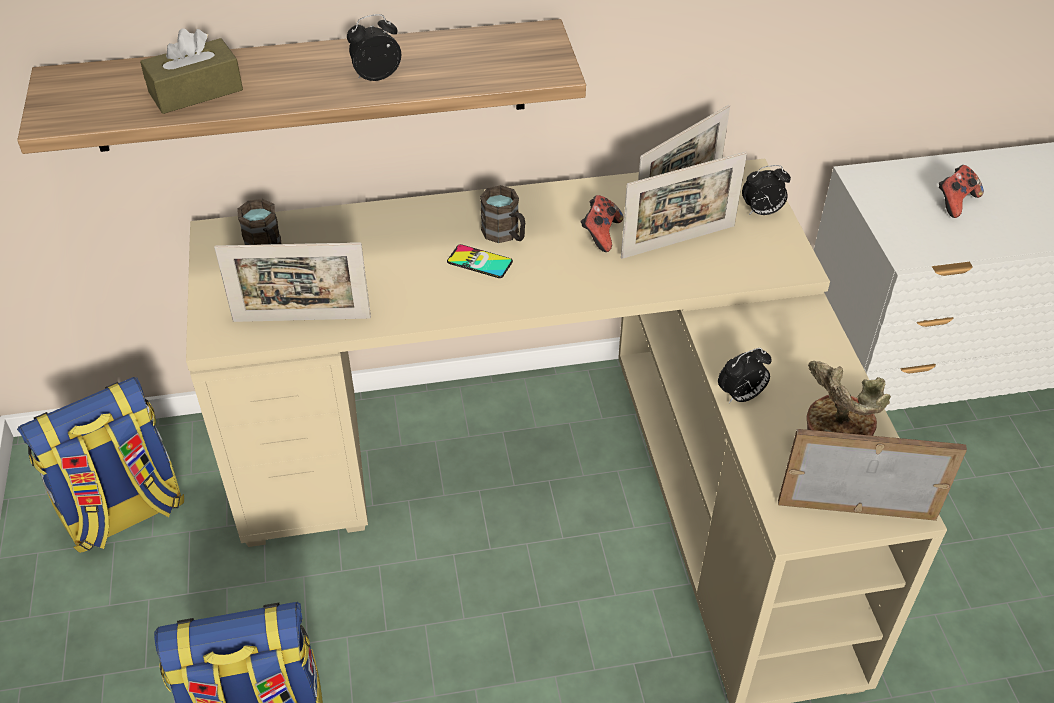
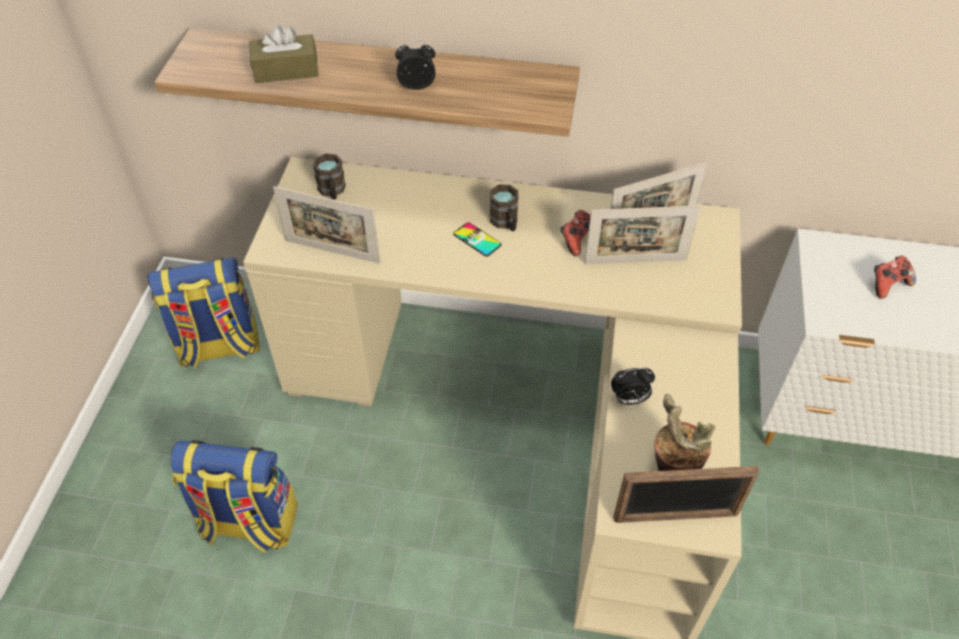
camera: 20 degrees right, 5 degrees up
(762, 212) = (714, 254): alarm clock -> none
(856, 509) = (675, 517): picture frame -> picture frame turned 150 degrees clockwise

